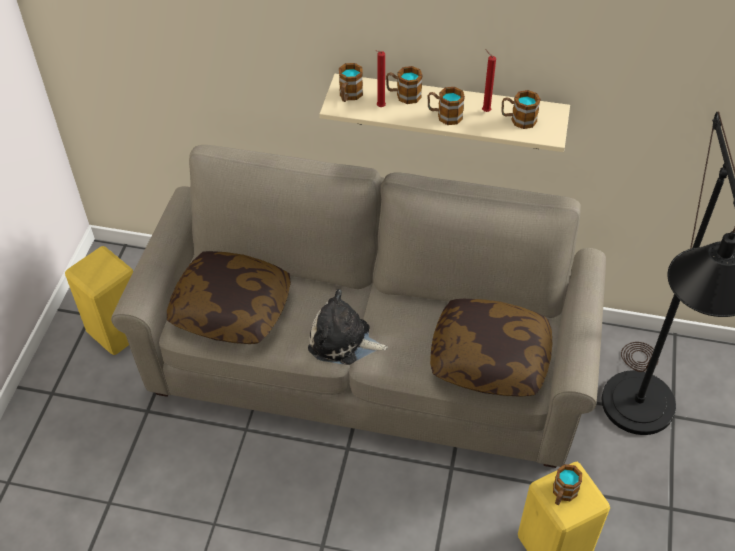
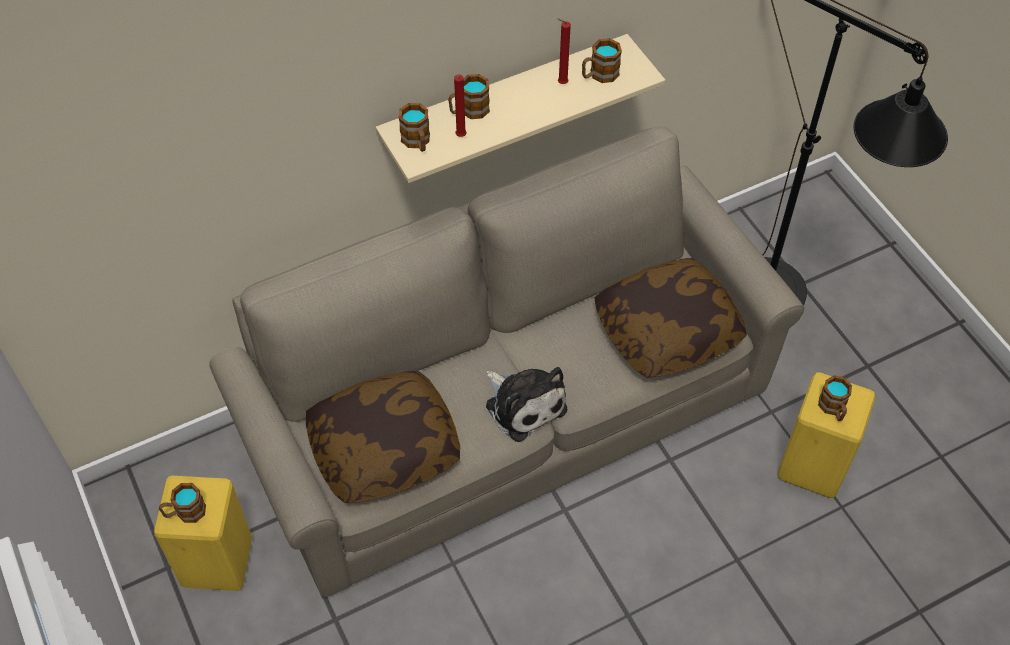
camera: 40 degrees left, 5 degrees up
(343, 341) = (523, 404): plush toy -> plush toy turned 105 degrees counterclockwise
(444, 115) = (529, 109): mug -> mug (185, 512)

